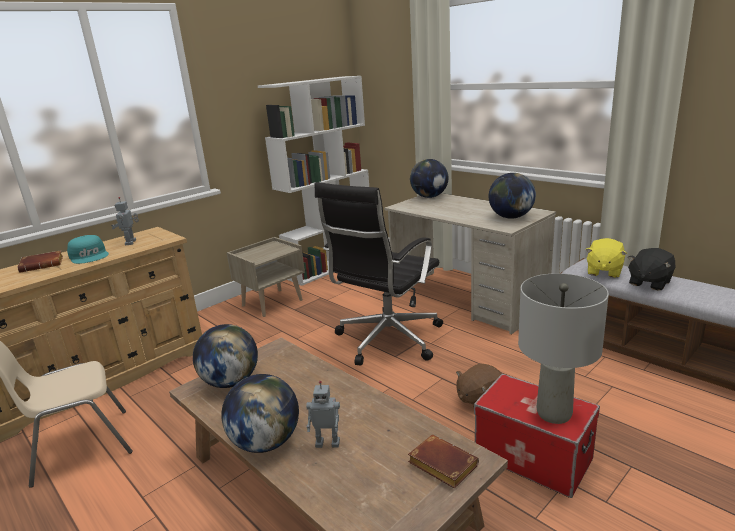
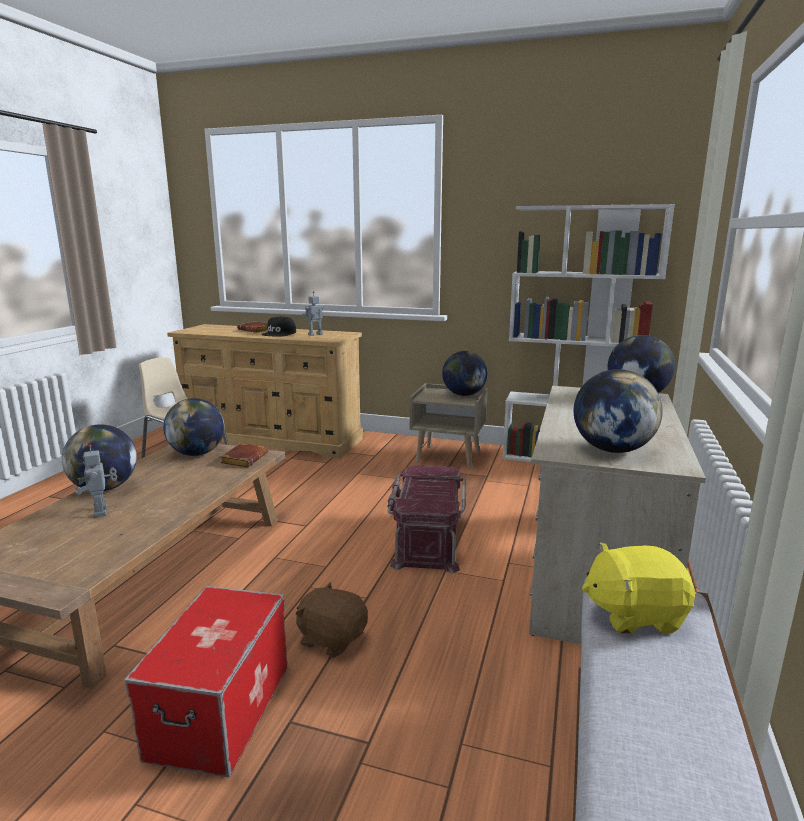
camera: 60 degrees right, 5 degrees down
(90, 256) = (279, 333): turquoise cap -> black cap
(271, 247) = (463, 395): none -> globe
(387, 340) = (427, 539): black office chair -> red storage box
(440, 465) = (57, 571): brown book -> brown book (244, 459)
(554, 414) = (191, 651): grey table lamp -> none
(649, 283) = (635, 679): black plush toy -> none

